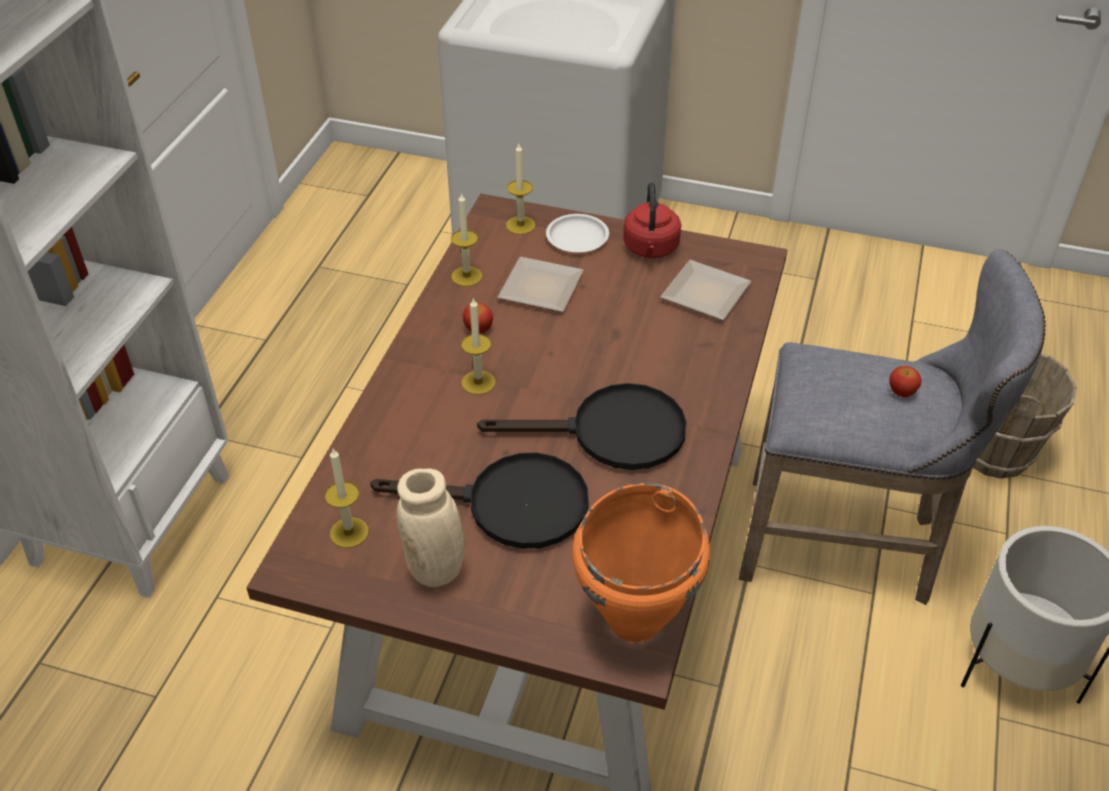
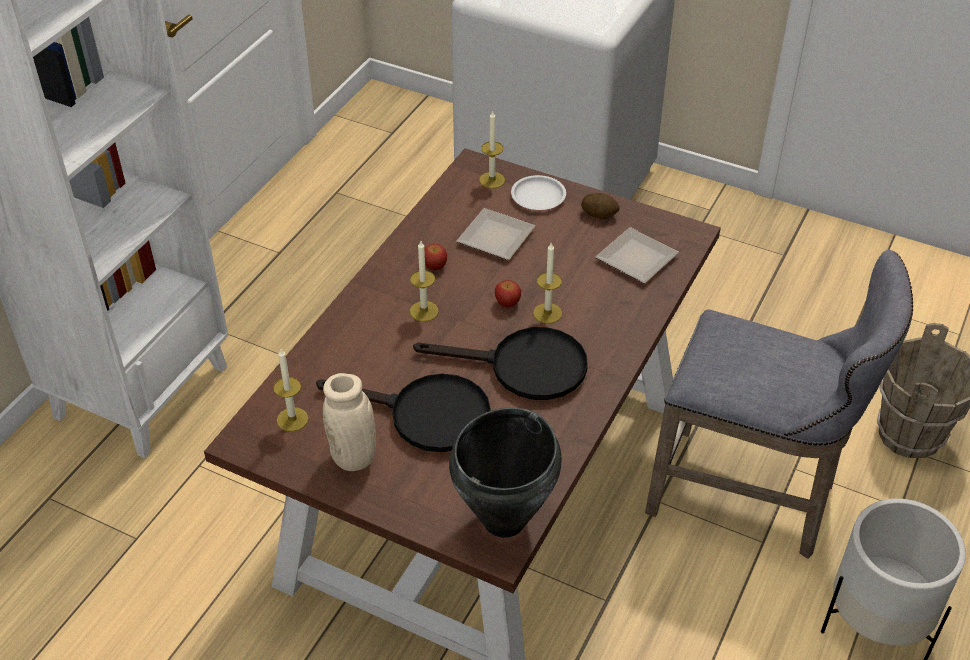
camera: 10 degrees right, 0 degrees up
(466, 276) = (435, 219): candle -> candle (547, 313)
(636, 620) = (505, 520): orange cooking pot -> black cooking pot
(651, 249) = (599, 214): red kettle -> potato
(901, 392) = (793, 365): apple -> apple (507, 303)

